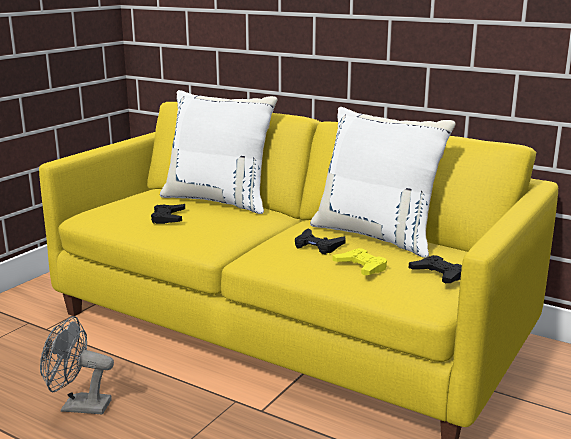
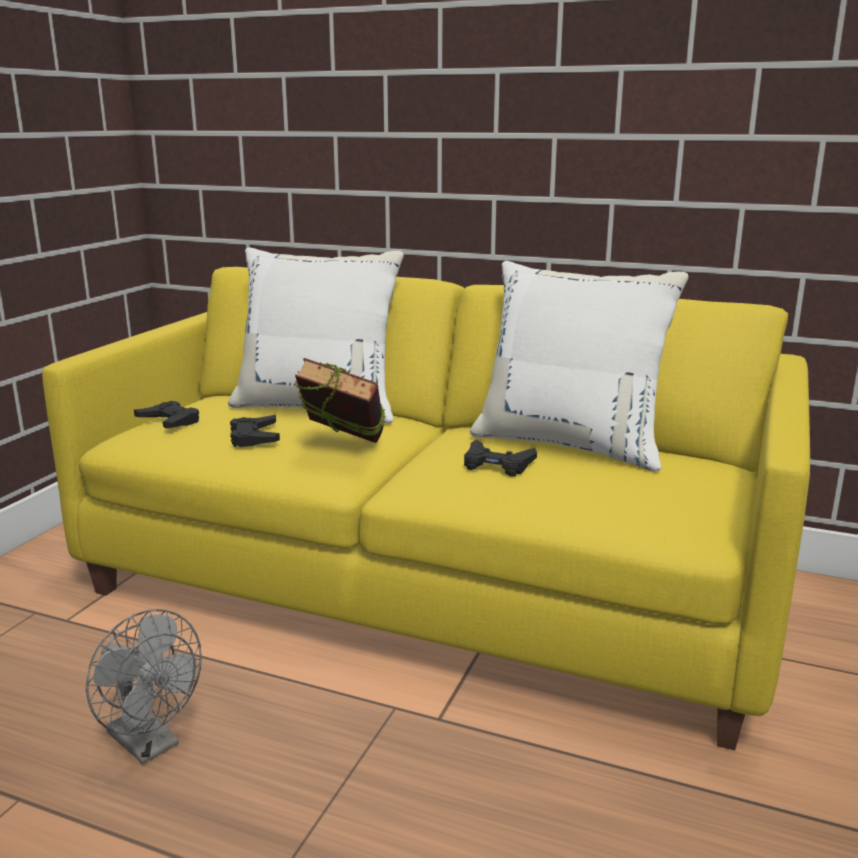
camera: 10 degrees left, 0 degrees up
(78, 406) = (150, 744): grey fan -> grey fan turned 135 degrees counterclockwise
(221, 230) = (343, 451): none -> book
(361, 267) = (576, 491): yellow game controller -> none
(438, 274) = (689, 495): black game controller -> black game controller (169, 421)

